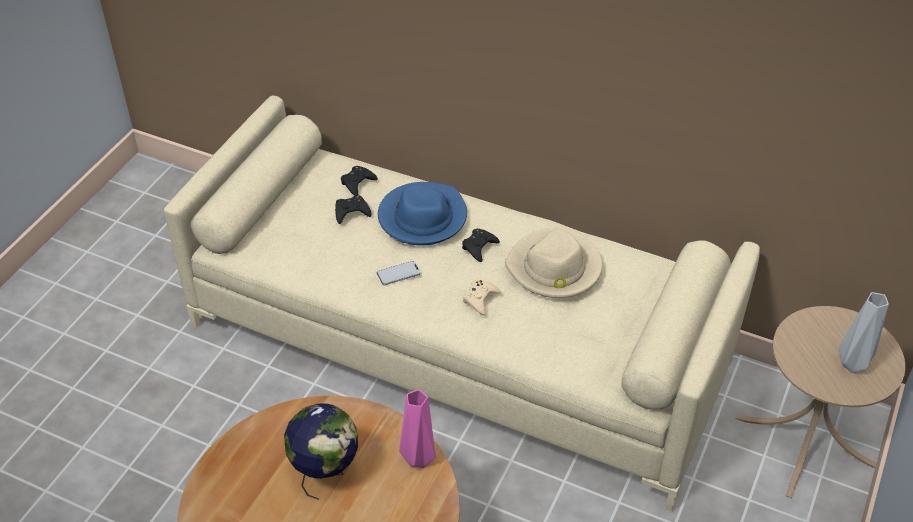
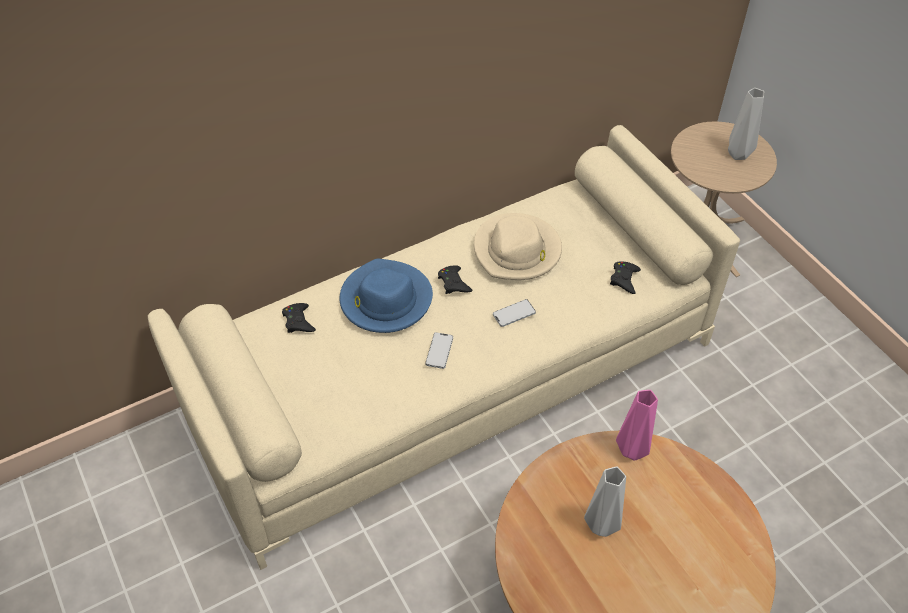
camera: 55 degrees left, 5 degrees up
(325, 473) = (603, 525): globe -> grey vase
(351, 212) = (332, 344): black game controller -> black game controller (624, 279)
(480, 299) = (514, 313): beige game controller -> phone

